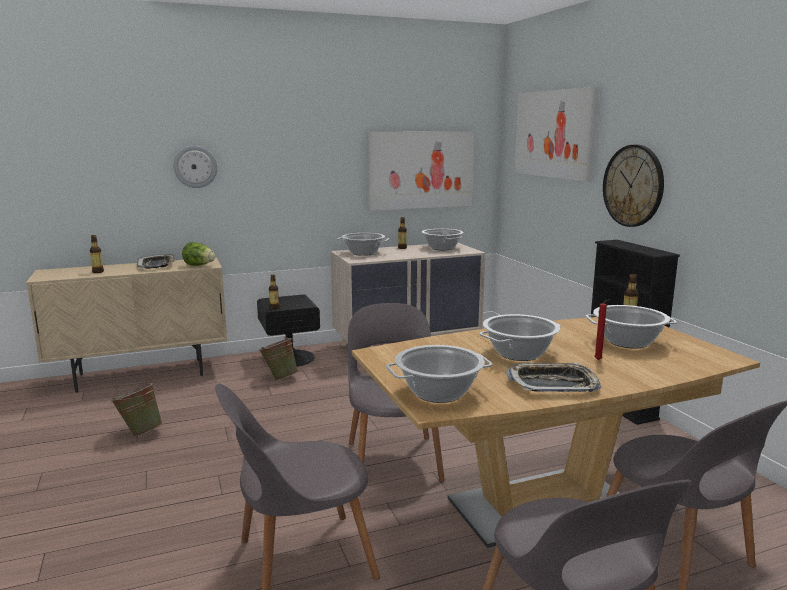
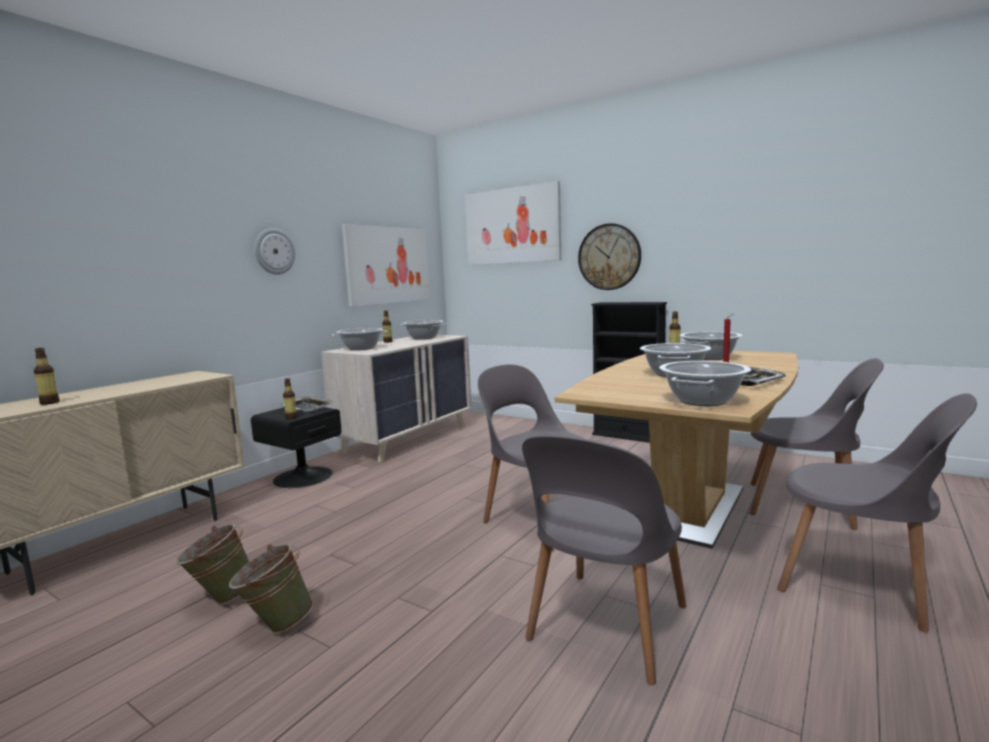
camera: 35 degrees left, 5 degrees down
(157, 265) = (131, 385): tray -> tray (307, 408)
(195, 166) = (162, 256): wall clock -> wall clock (274, 251)
(199, 265) = (198, 377): lettuce -> none
(279, 378) = (320, 495): green bucket -> green bucket (275, 625)

